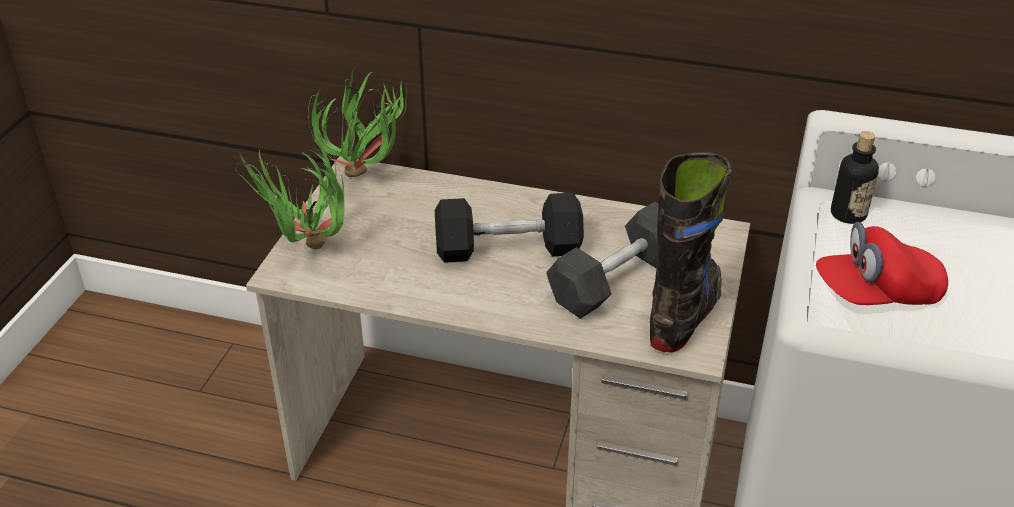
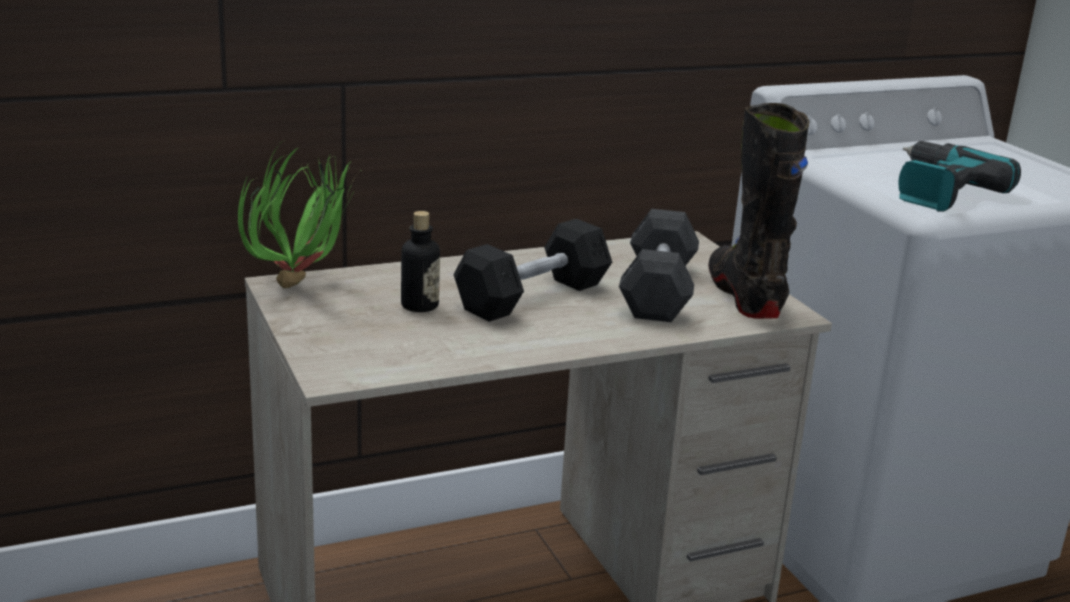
camera: 40 degrees left, 15 degrees down
(308, 253) = (338, 354): potted plant -> none
(848, 214) = (841, 158): bottle -> bottle (419, 306)
(876, 294) = (937, 191): red cap -> power drill

